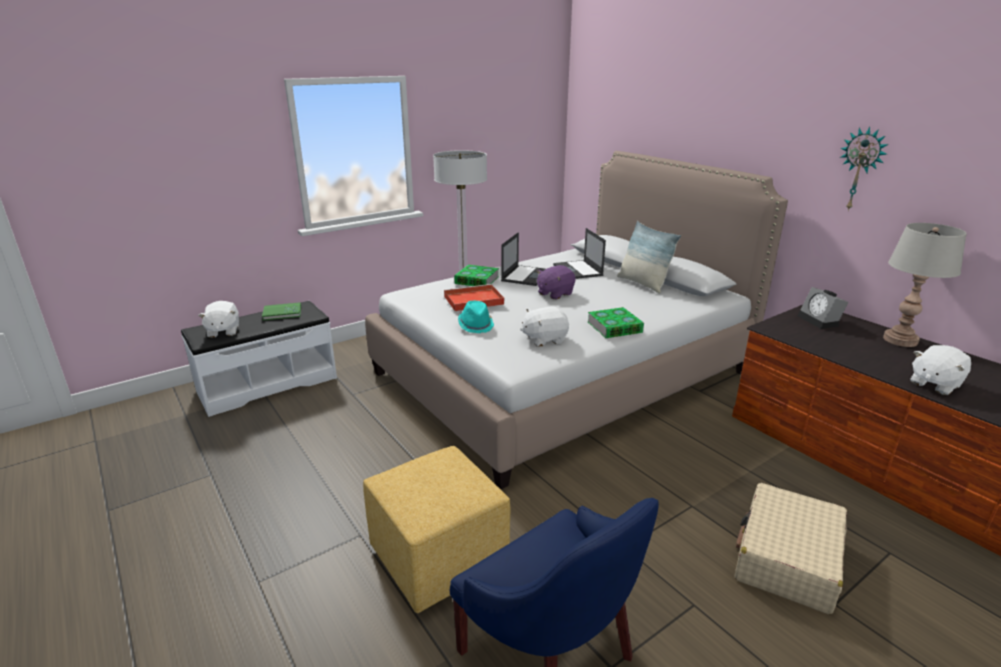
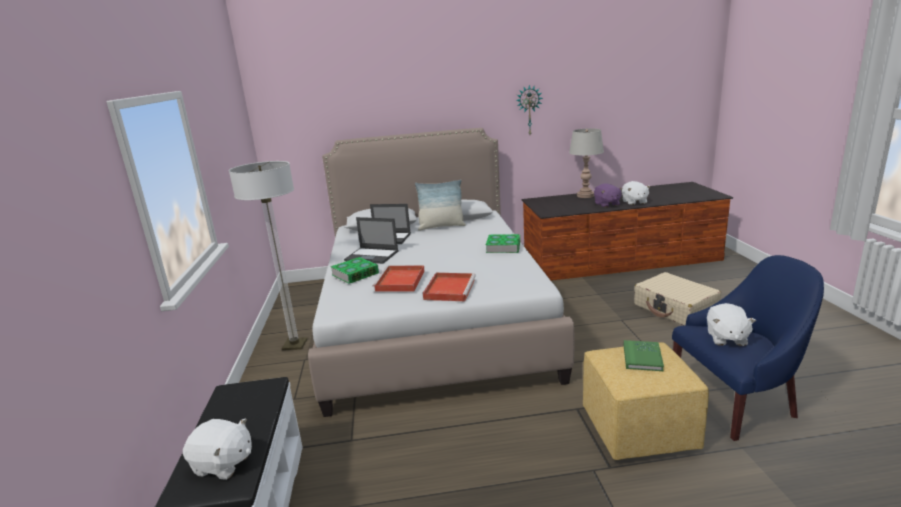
camera: 60 degrees left, 5 degrees down
(282, 313) = (231, 408): green book -> green book (642, 357)
(476, 325) = (449, 289): turquoise hat -> red tray
(526, 275) = (372, 256): laptop -> laptop turned 150 degrees clockwise
(544, 339) = (500, 270): white plush toy -> white plush toy (726, 338)
(554, 294) = (423, 253): purple plush toy -> purple plush toy (607, 204)
(820, 321) = (549, 202): alarm clock -> none

